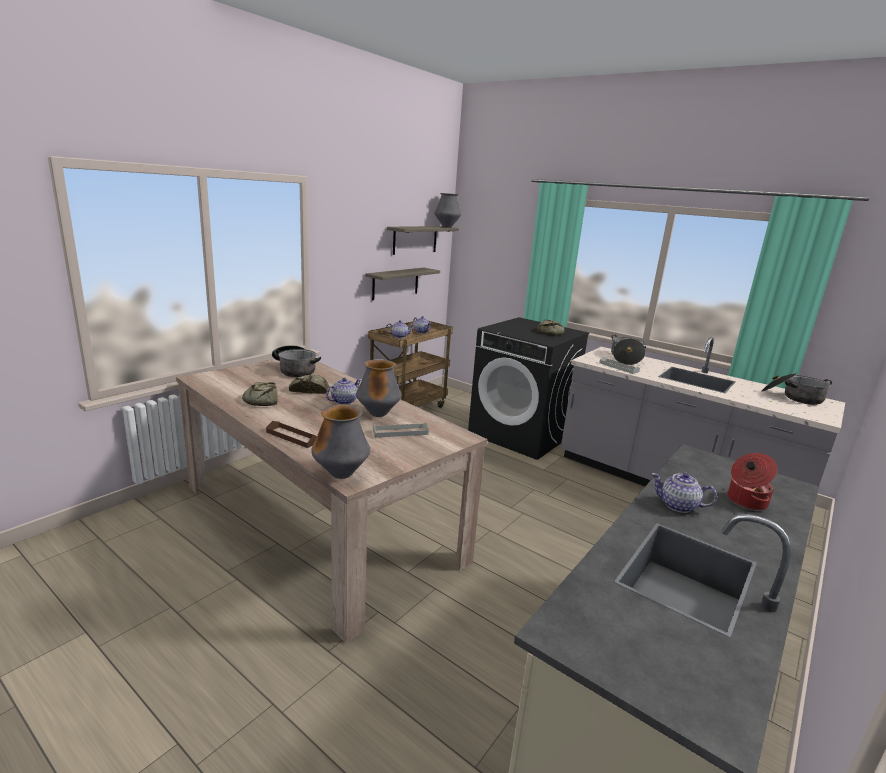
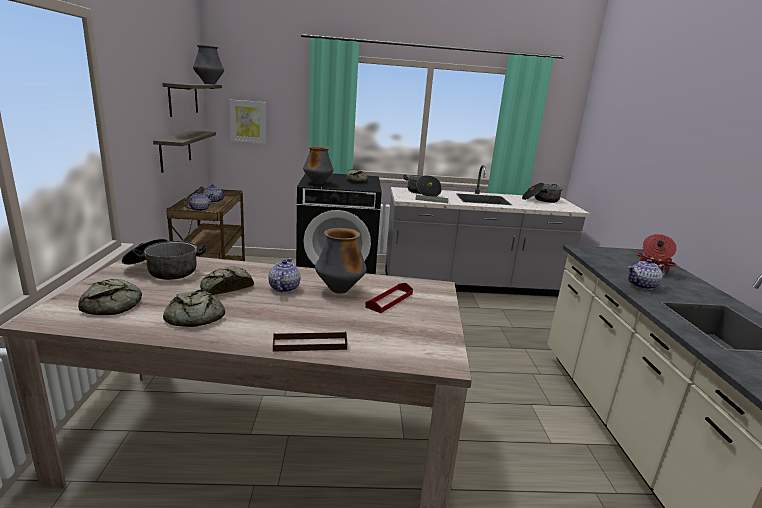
camera: 40 degrees left, 0 degrees up
(238, 381) = (114, 304): none -> bread
(341, 474) = (426, 361): vase -> vase (318, 183)
(400, 432) = (389, 300): grey tray -> red tray
(482, 263) = (248, 121): none -> picture

